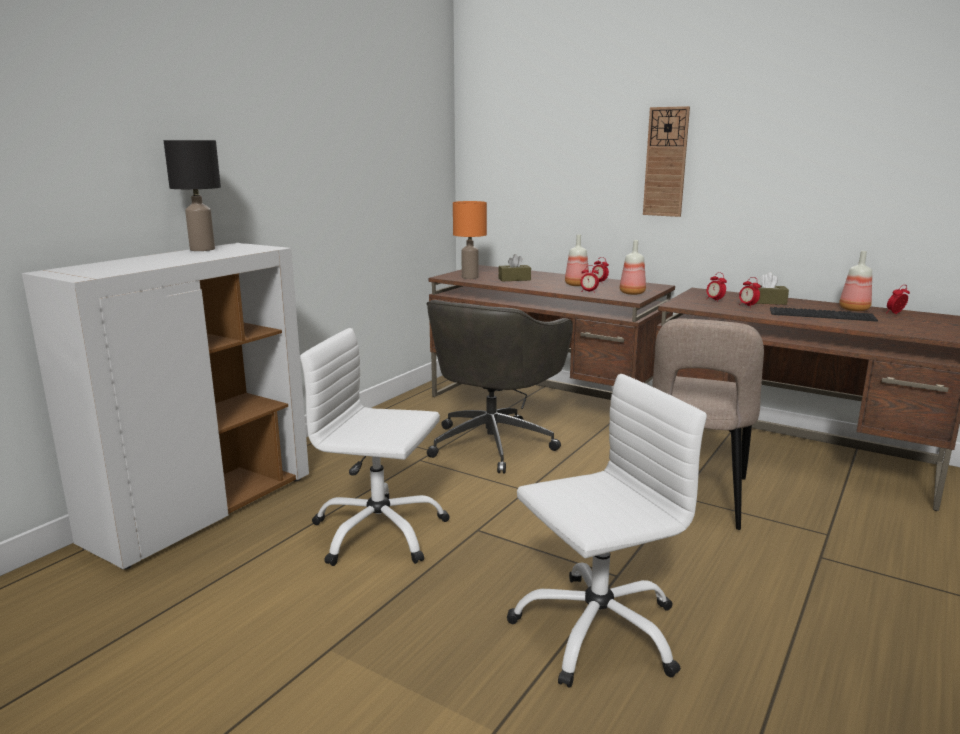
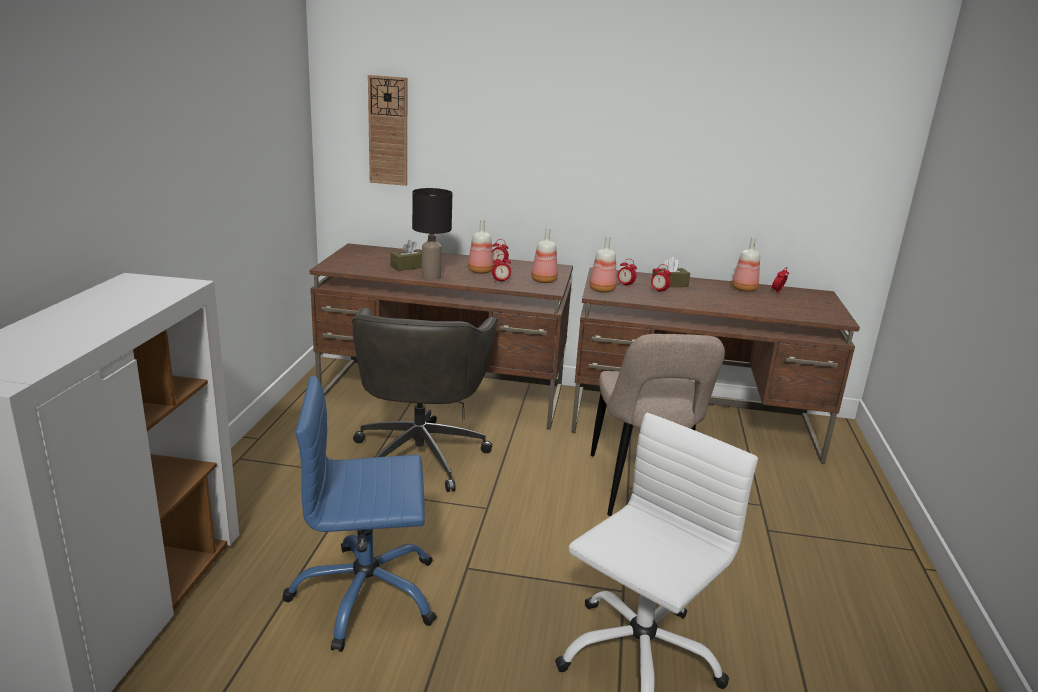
camera: 25 degrees left, 5 degrees up
(202, 249) = (97, 294): black table lamp -> black table lamp (430, 276)
(378, 532) = (365, 595): white office chair -> blue office chair
(469, 277) = (357, 266): orange table lamp -> none
(666, 162) = (562, 141): wall clock -> wall clock (388, 131)
(685, 301) = (601, 290): none -> bottle
(822, 314) = (725, 298): keyboard -> none

